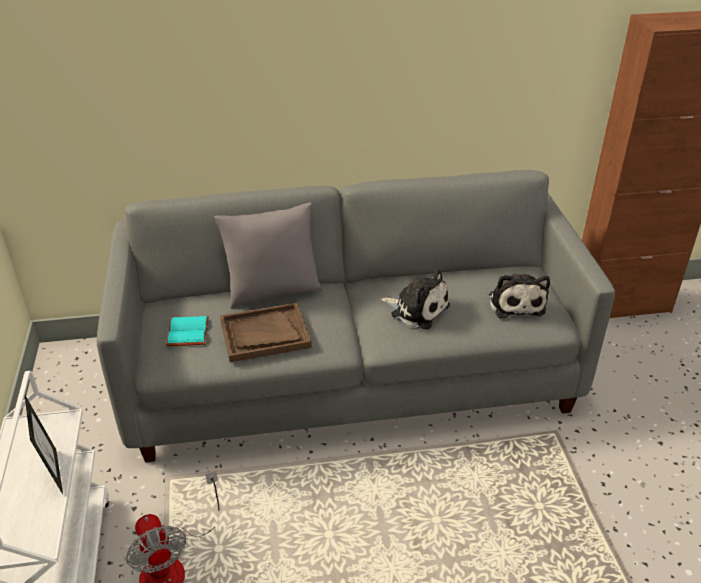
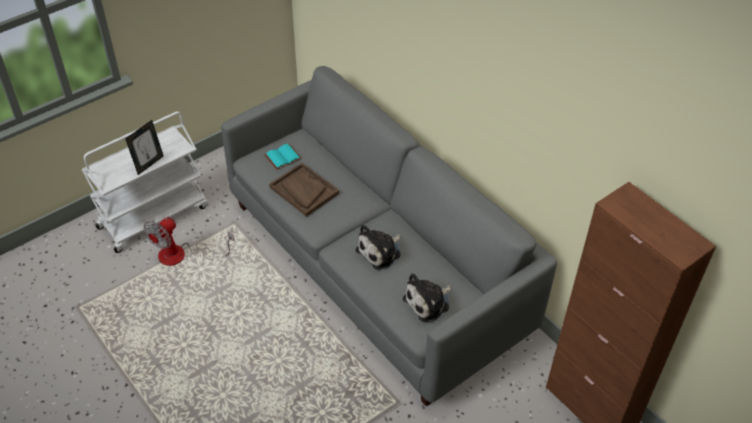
camera: 60 degrees right, 10 degrees up
(273, 291) = (348, 175): grey pillow -> none
(417, 309) = (380, 252): plush toy -> plush toy turned 45 degrees clockwise

